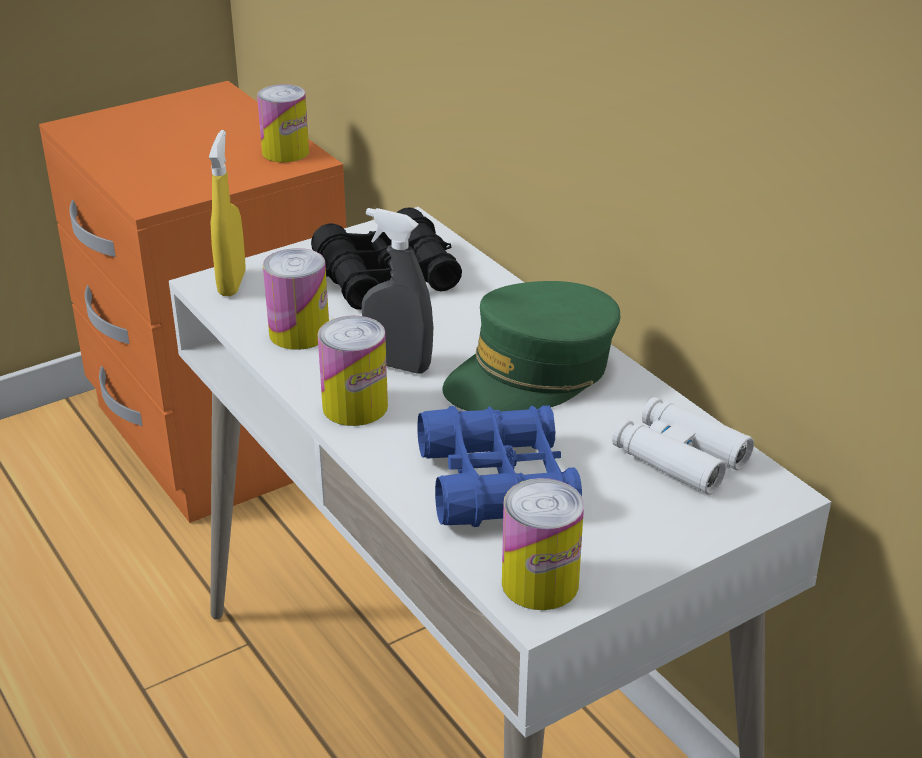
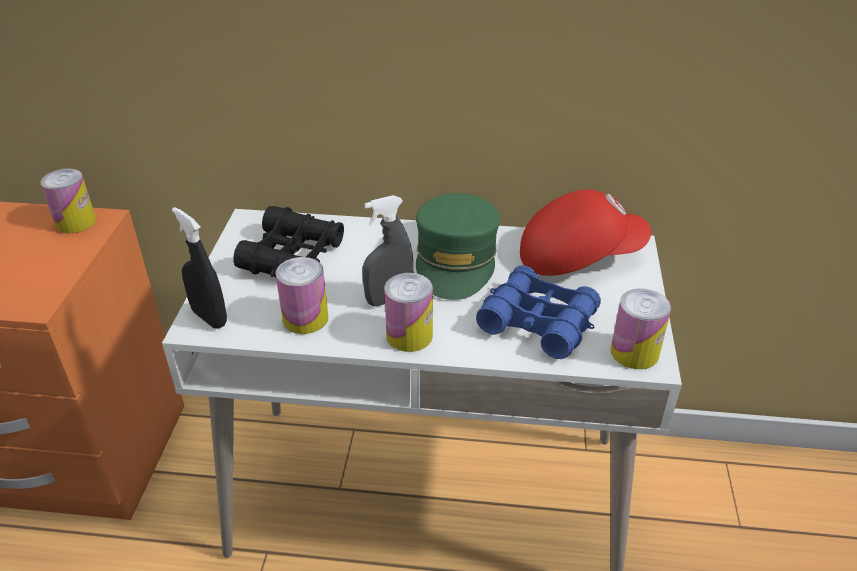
camera: 50 degrees left, 5 degrees up
(232, 283) = (209, 317): yellow spray bottle -> black spray bottle
(679, 457) = (578, 256): white binoculars -> red cap

